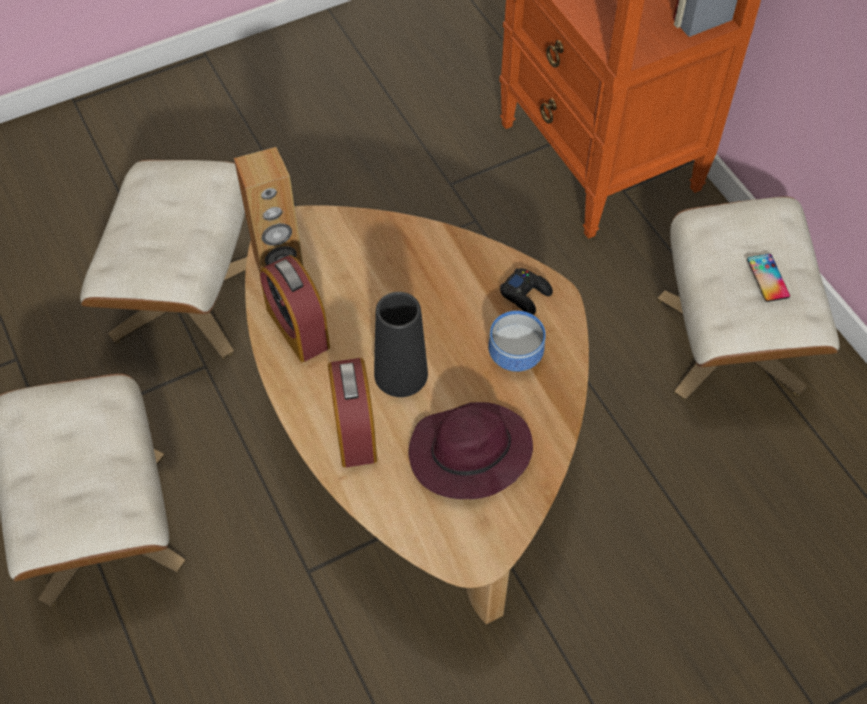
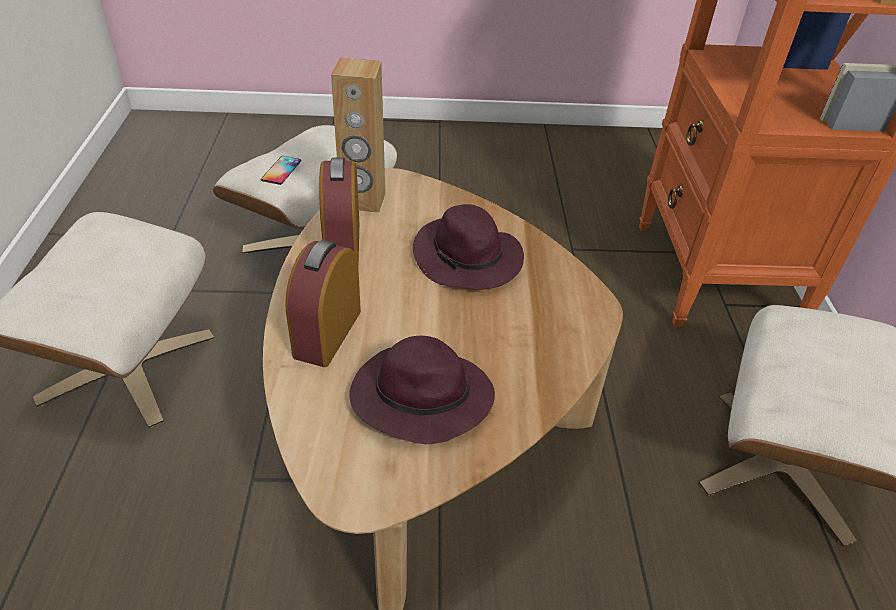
camera: 25 degrees right, 15 degrees down
(401, 374) = (404, 309): black vase -> none
(421, 293) = (468, 259): none -> purple hat
(513, 356) = (523, 337): bowl -> none
(526, 294) = (567, 295): black game controller -> none
(768, 278) = (844, 383): phone -> phone (281, 170)

